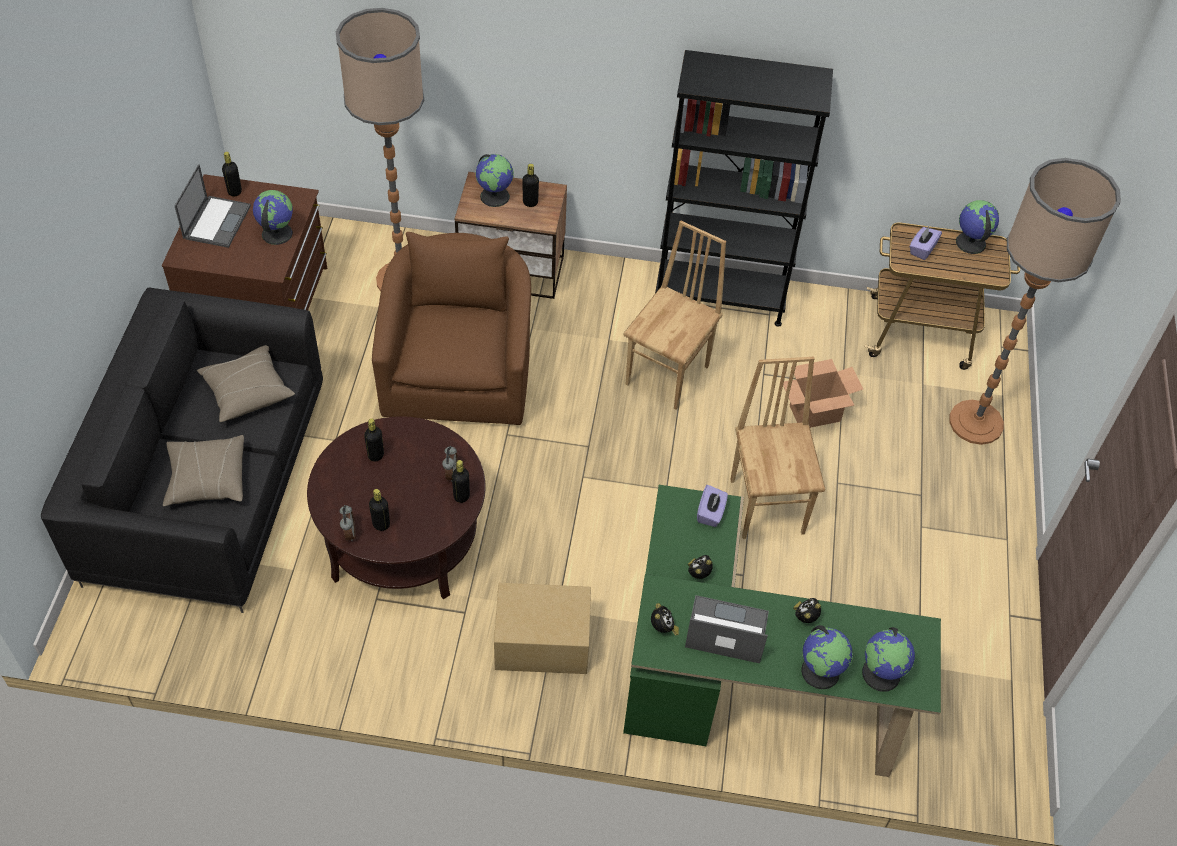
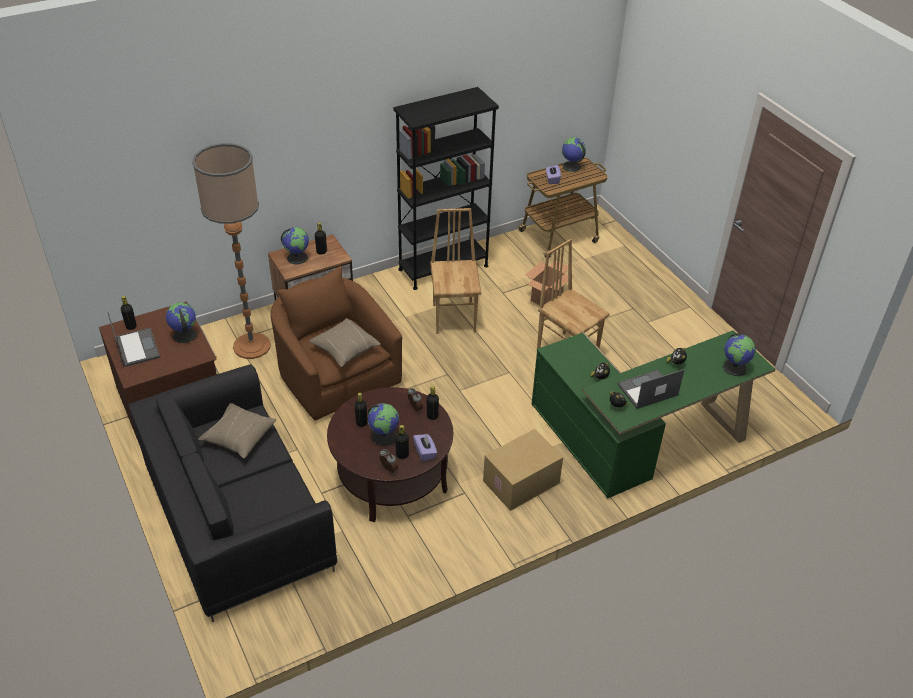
camera: 35 degrees left, 10 degrees down
(206, 479) = (262, 496): beige pillow -> beige pillow (345, 349)
(710, 513) = (576, 348): purple tissue box -> purple tissue box (425, 452)
(821, 671) = (708, 382): globe -> globe (384, 436)
(976, 422) = (625, 263): floor lamp -> none

